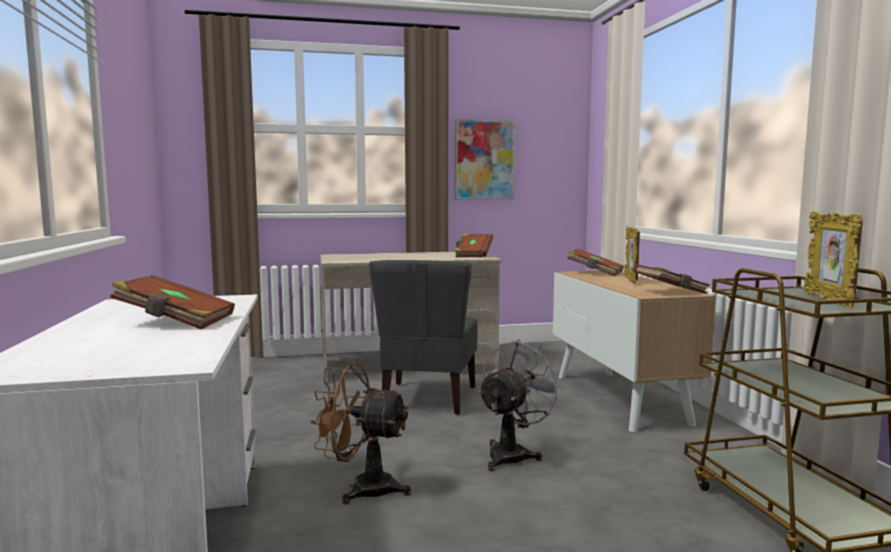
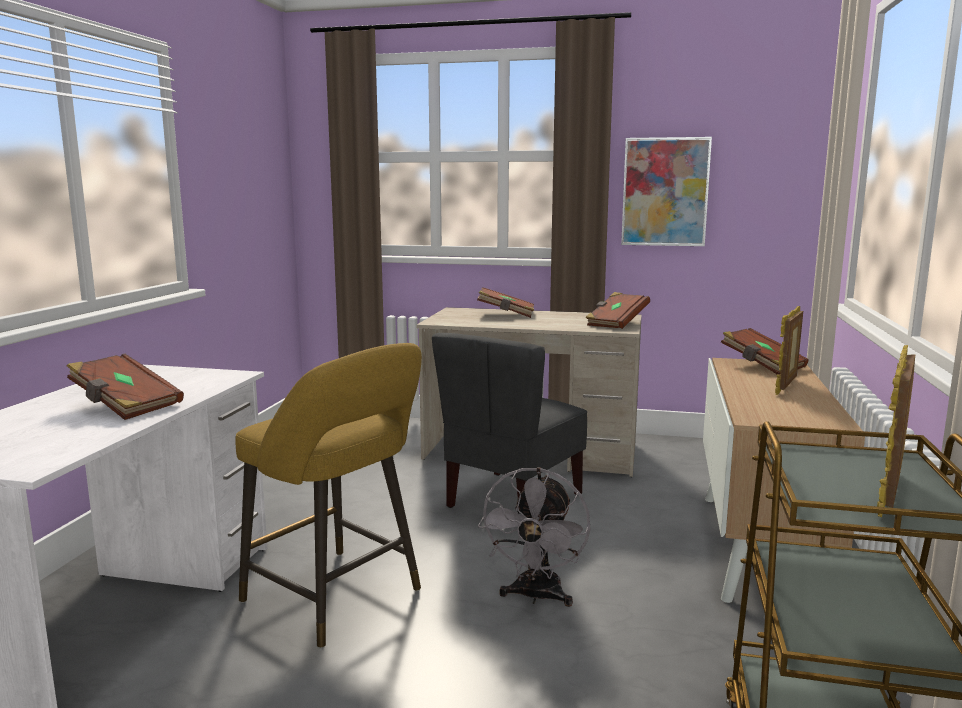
camera: 25 degrees right, 5 degrees up
(362, 488) = (338, 599): brown fan -> yellow stool
(513, 454) = (536, 597): grey fan -> grey fan turned 135 degrees clockwise
(670, 292) = (803, 418): brown book -> brown book (506, 314)

